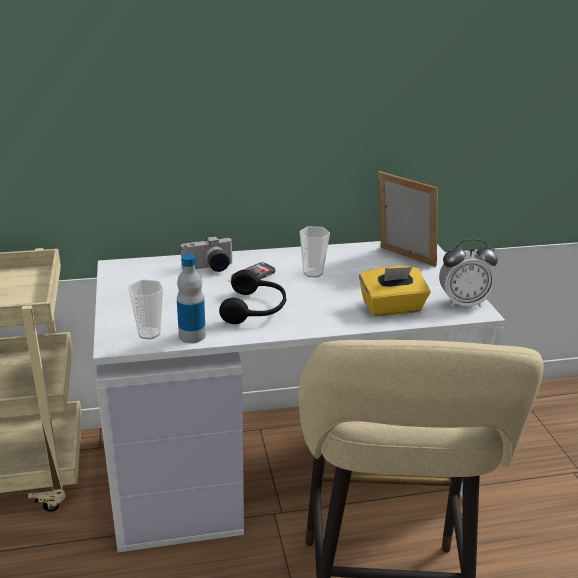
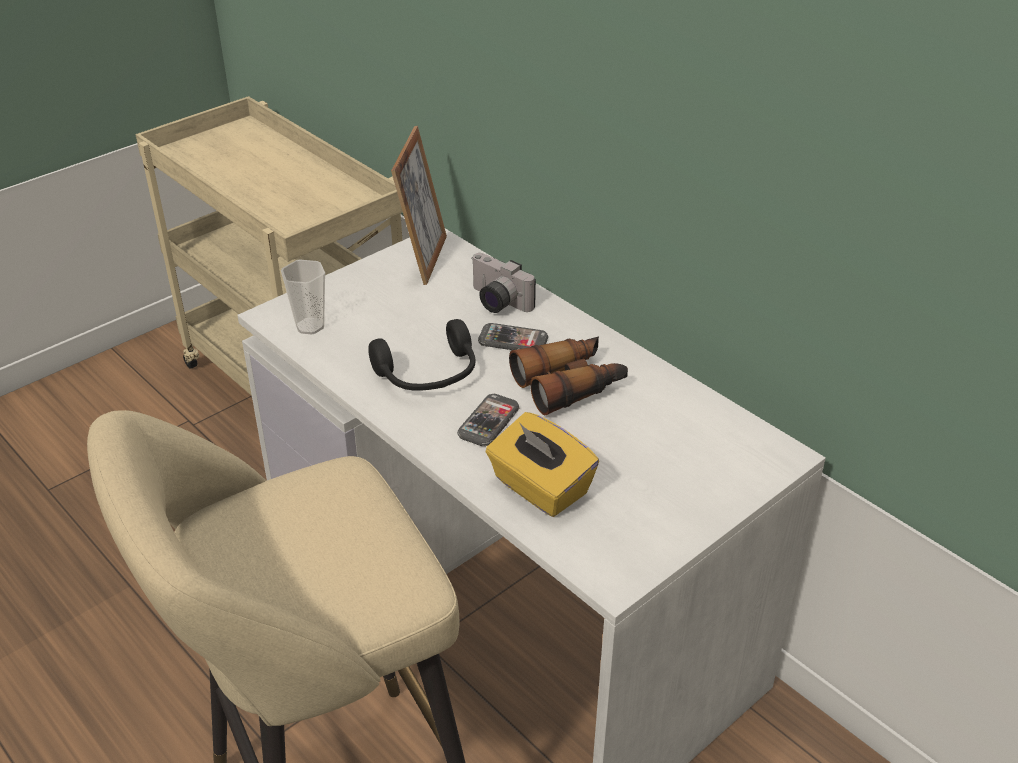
camera: 60 degrees right, 10 degrees up
(192, 336) = (328, 355): bottle -> none
(313, 273) = (570, 384): cup -> binoculars
(320, 304) = (488, 422): none -> phone
(403, 259) = (707, 451): picture frame -> picture frame (423, 259)
(463, 303) = (623, 555): alarm clock -> none

